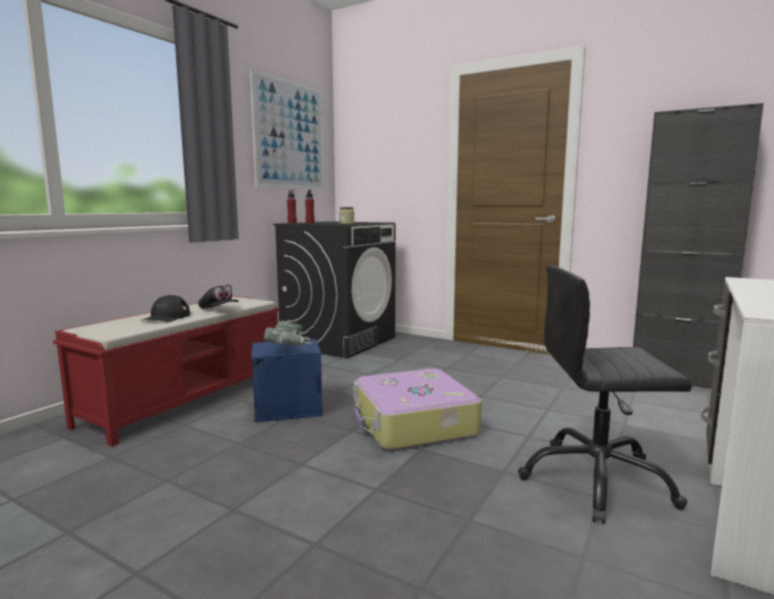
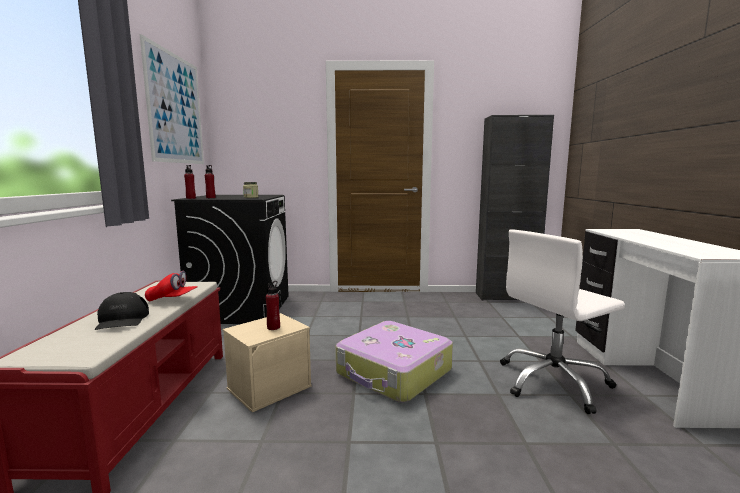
camera: 30 degrees left, 0 degrees up
(219, 310) = (172, 300): black cap -> red cap
(288, 407) = (269, 387): blue storage box -> beige storage box
(291, 348) = (273, 327): power drill -> red bottle
(596, 480) = (553, 382): black office chair -> white office chair

